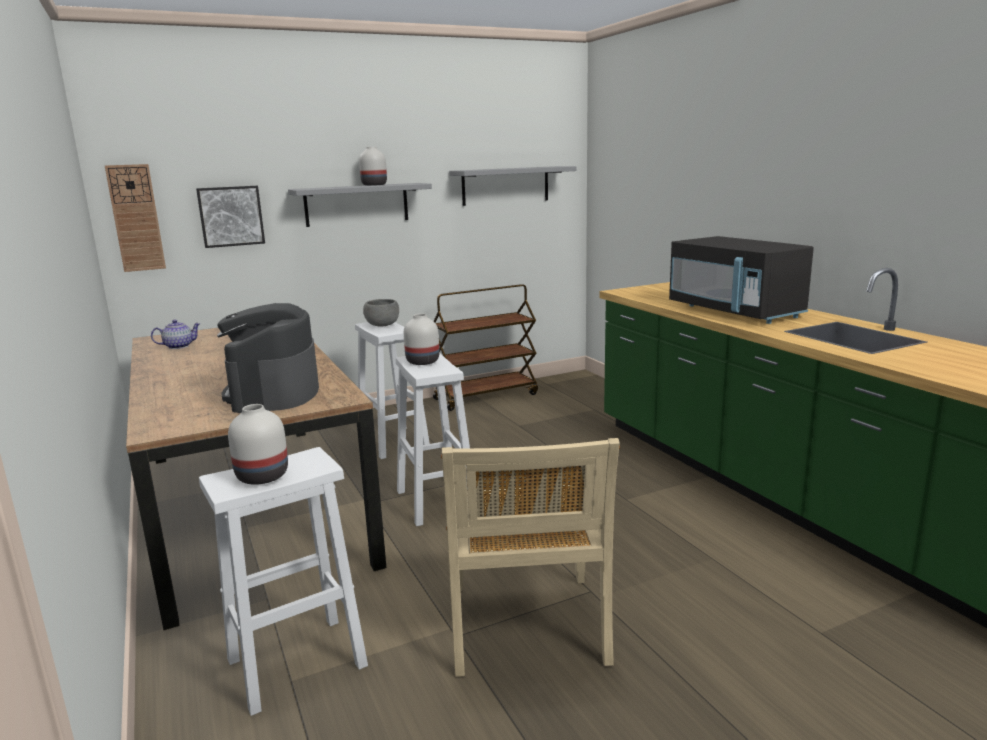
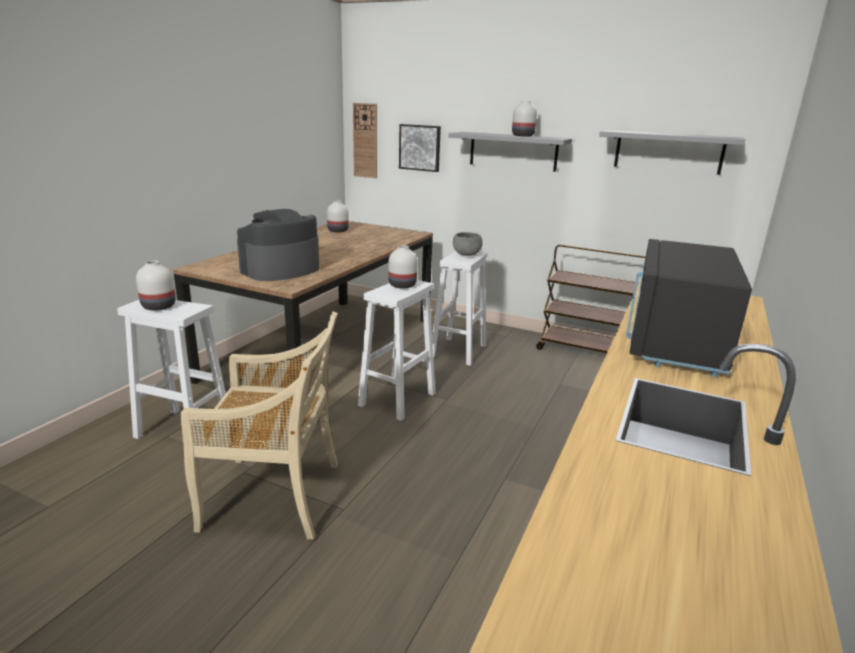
camera: 50 degrees right, 5 degrees up
(178, 346) = (337, 230): teapot -> white vase
(526, 626) = (275, 496): beige chair -> beige chair turned 135 degrees counterclockwise

